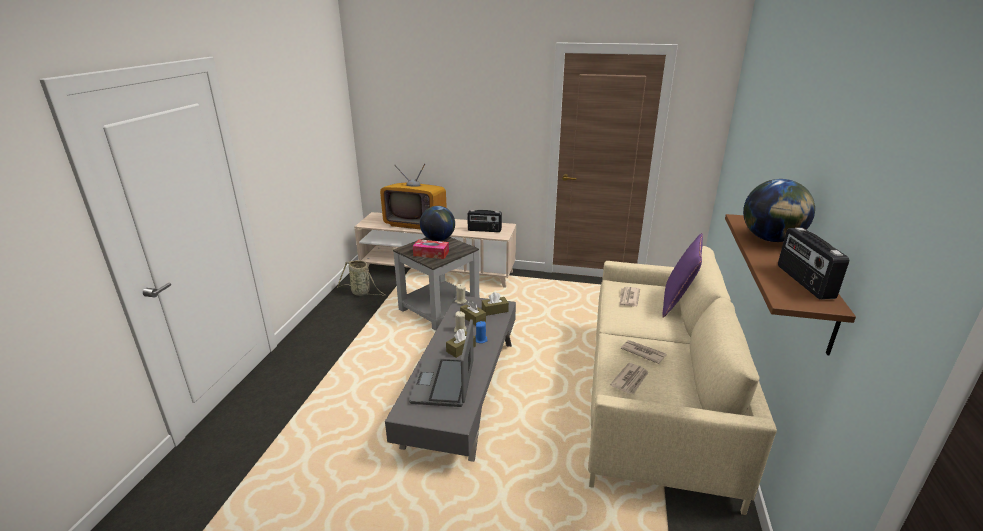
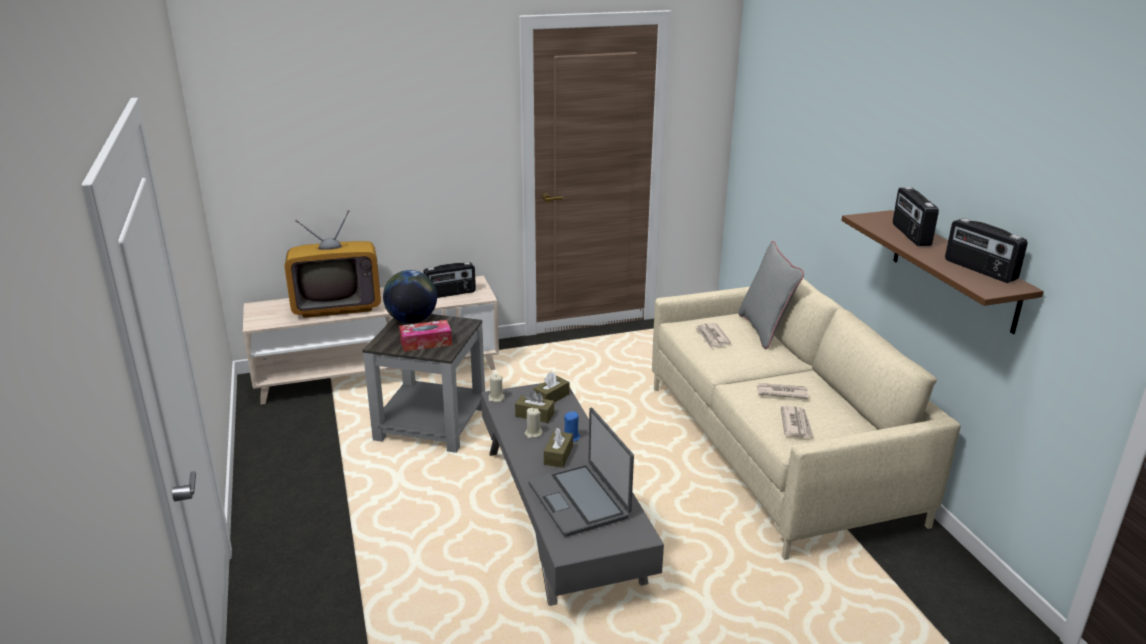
camera: 30 degrees left, 0 degrees up
(362, 292) = (289, 433): basket -> none
(677, 303) = (764, 330): purple pillow -> grey pillow
(771, 239) = (910, 235): globe -> radio

